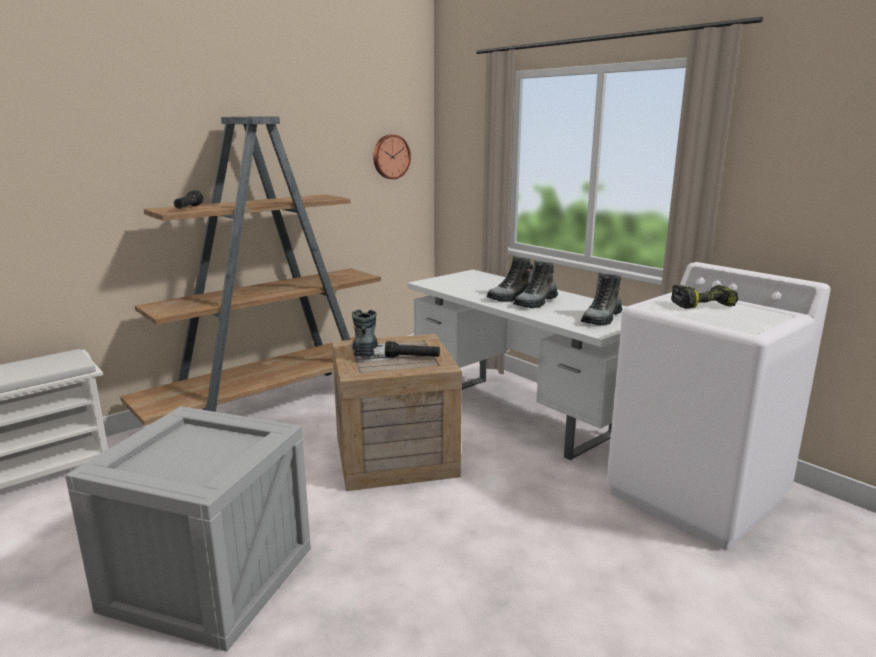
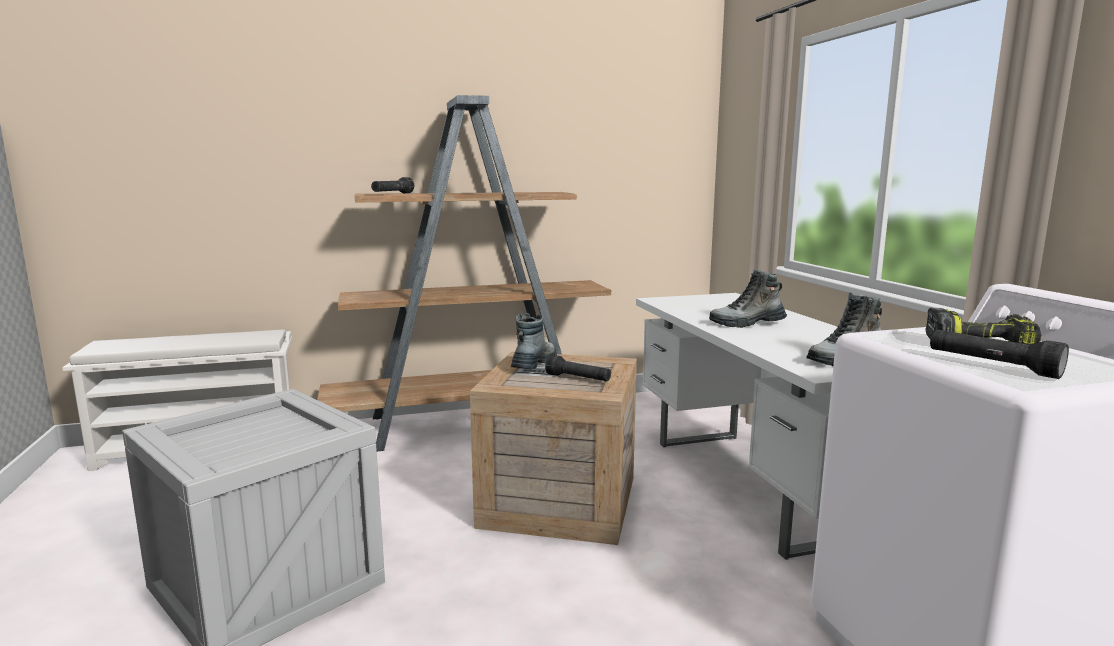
camera: 25 degrees right, 5 degrees down
(390, 157) = (654, 154): wall clock -> none
(536, 303) = (772, 332): boot -> none
(725, 320) = (992, 366): none -> black flashlight

